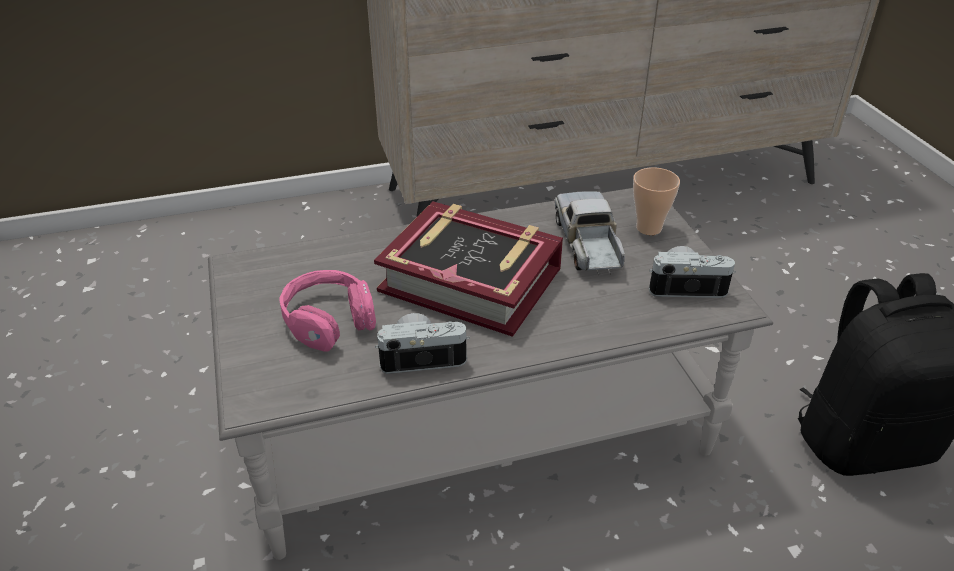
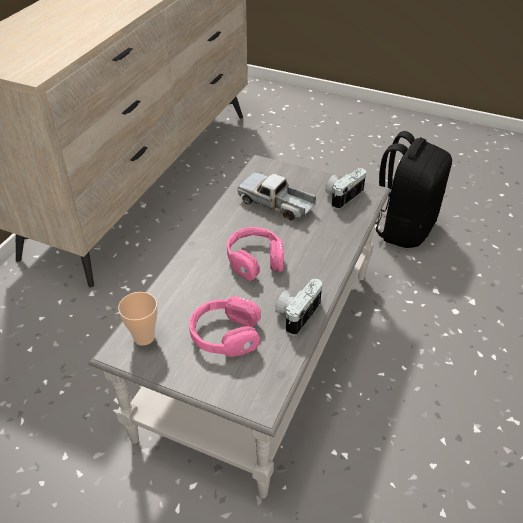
camera: 50 degrees left, 5 degrees up
(471, 279) = (255, 260): book -> pink headphones
(649, 228) = (287, 178): cup -> cup (144, 337)

